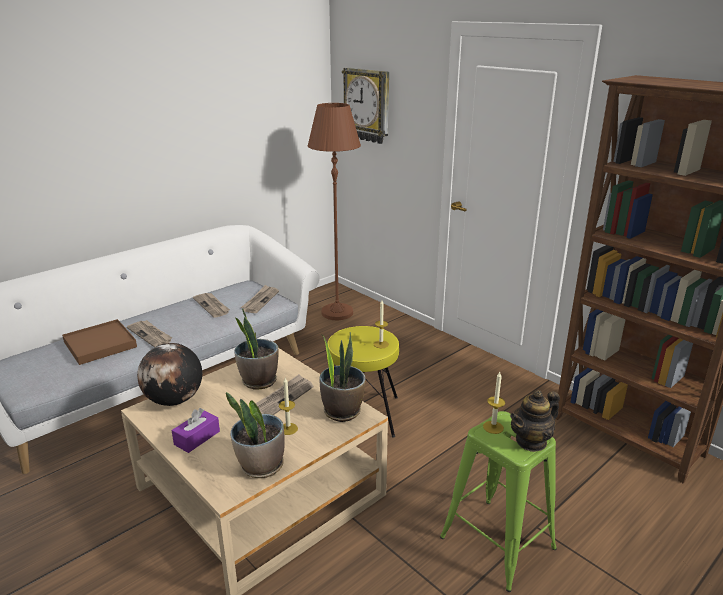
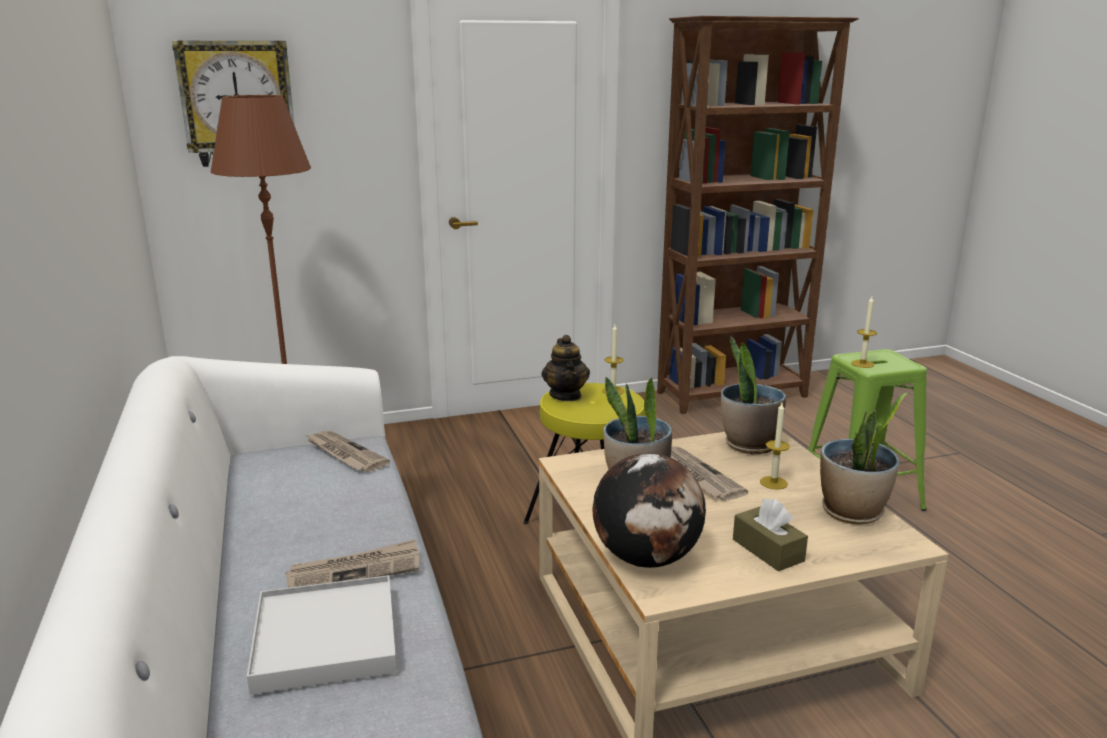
camera: 65 degrees left, 5 degrees down
(100, 344) = (326, 639): brown tray -> white tray
(197, 438) = (768, 550): purple tissue box -> brown tissue box
(212, 306) = (308, 496): newspaper -> none
(531, 441) = (891, 356): teapot -> teapot (566, 395)

